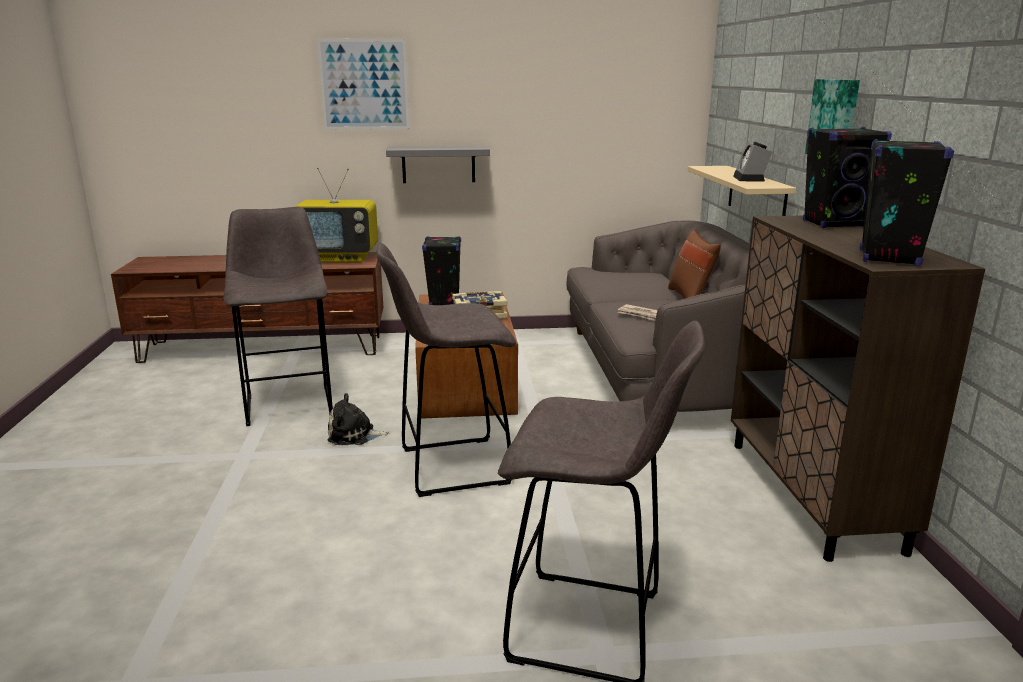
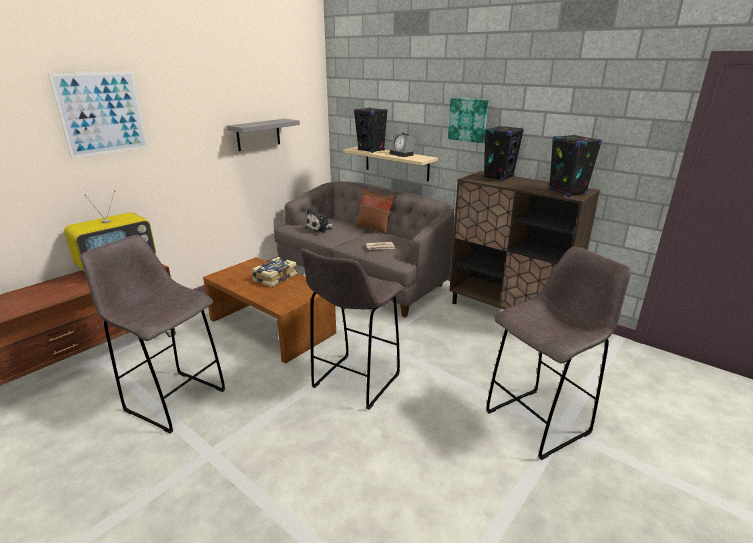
camera: 45 degrees left, 5 degrees up
(354, 435) = (264, 395): plush toy -> plush toy (320, 228)
(438, 164) = (174, 172): grey shelf -> grey shelf (258, 134)
(444, 302) = (233, 276): black speaker -> black speaker (371, 150)

